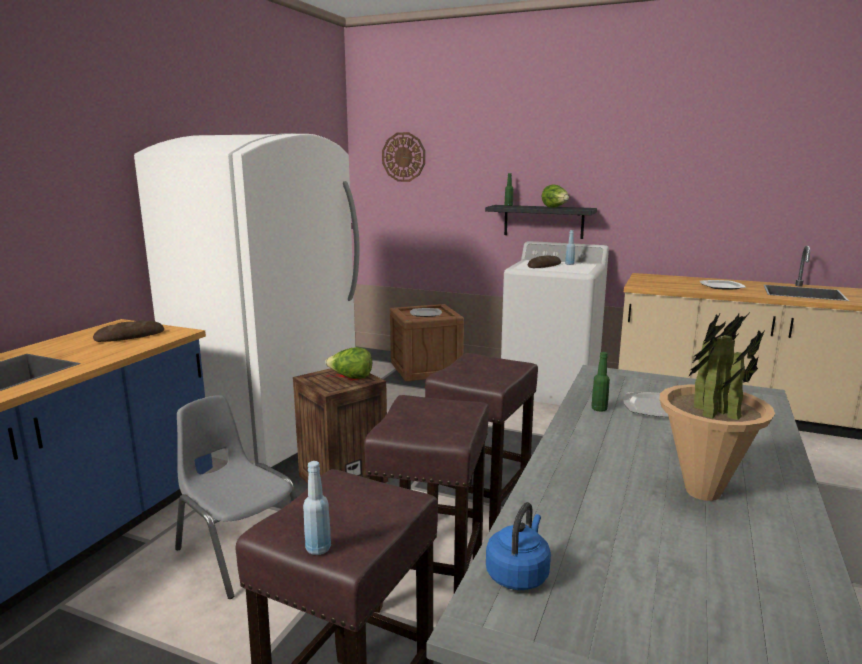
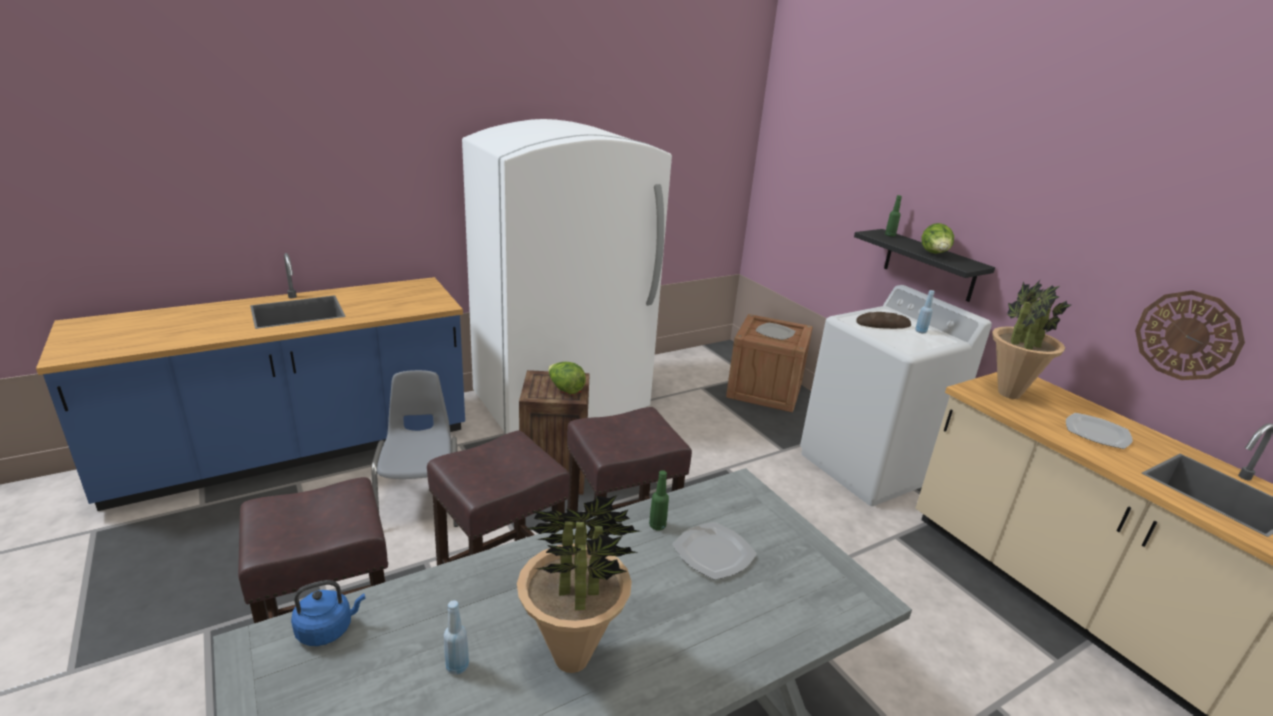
camera: 35 degrees right, 10 degrees up
(130, 336) = (409, 299): bread -> none
(318, 549) = (257, 535): blue bottle -> blue bottle (457, 666)
(403, 157) = (805, 148): wall clock -> wall clock (1187, 335)
(655, 282) = (1008, 393): none -> potted plant

